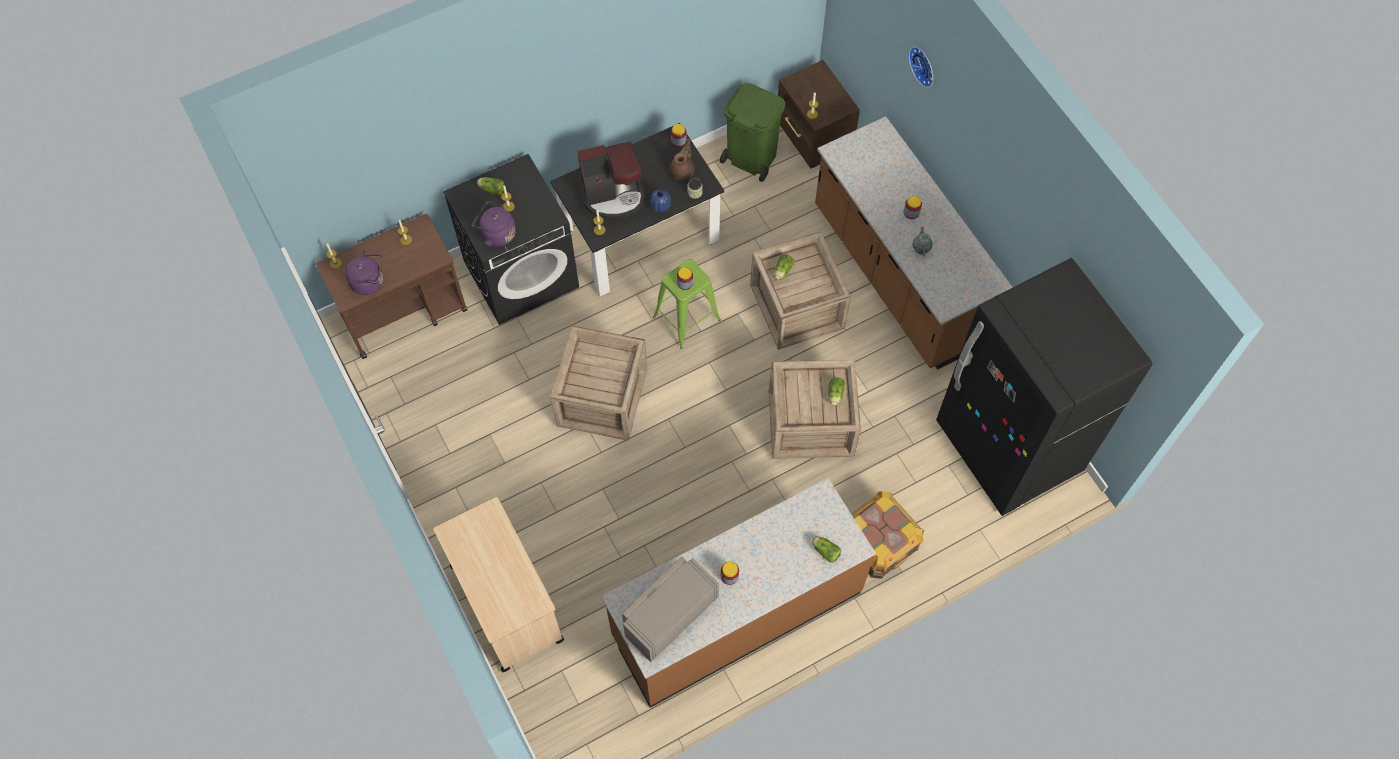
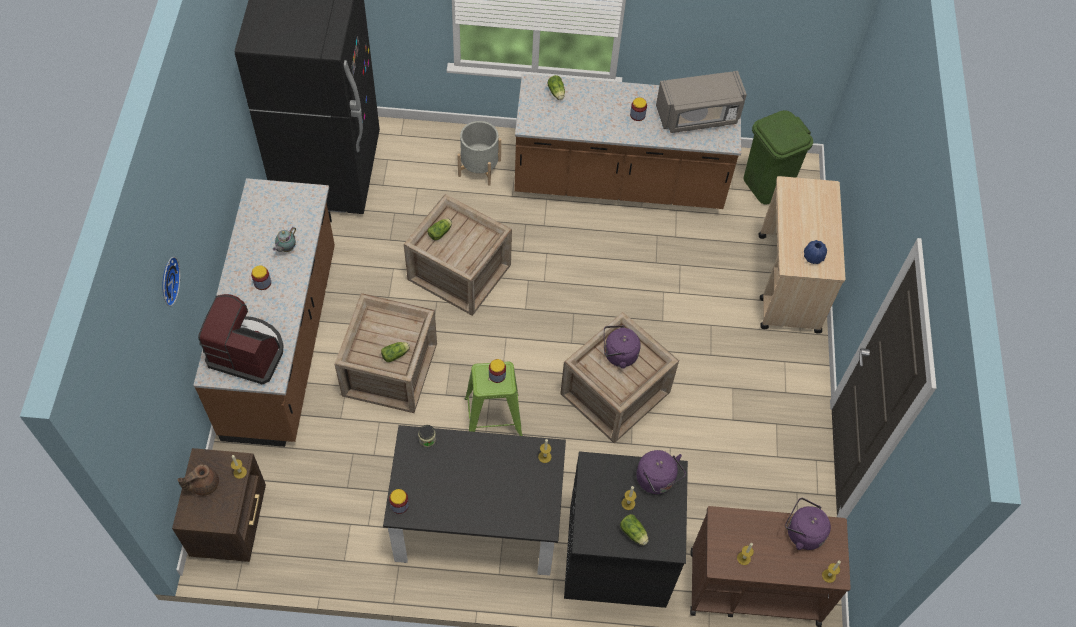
camera: 150 degrees left, 5 degrees down
(605, 377) = (618, 355): none -> purple kettle
(613, 194) = (506, 485): coffee machine -> coffee machine (247, 352)
(660, 205) = (470, 446): blue vase -> blue vase (813, 257)
(683, 171) = (421, 468): brown teapot -> brown teapot (203, 484)
(750, 157) = (307, 541): green trash can -> green trash can (767, 186)
(878, 541) = (479, 168): crate -> grey planter

